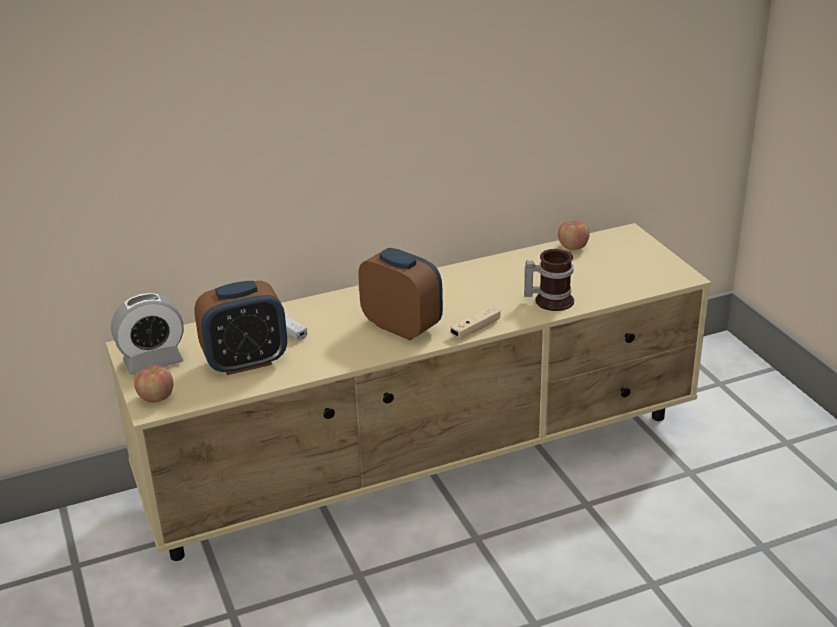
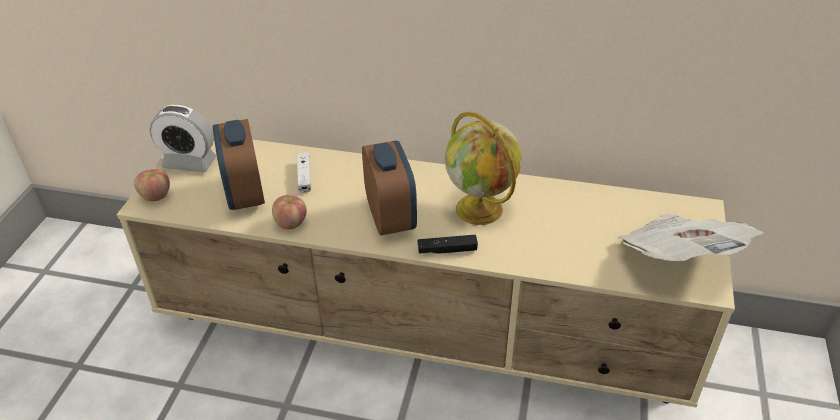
camera: 35 degrees right, 10 degrees up
(245, 362) = (245, 194): alarm clock -> alarm clock turned 60 degrees clockwise
(468, 294) = (480, 210): none -> globe
(475, 328) = (447, 250): beige game controller -> black game controller
(550, 300) = (545, 251): mug -> none
(573, 247) = (629, 201): apple -> apple (290, 223)
(646, 268) = (679, 259): none -> newspaper

